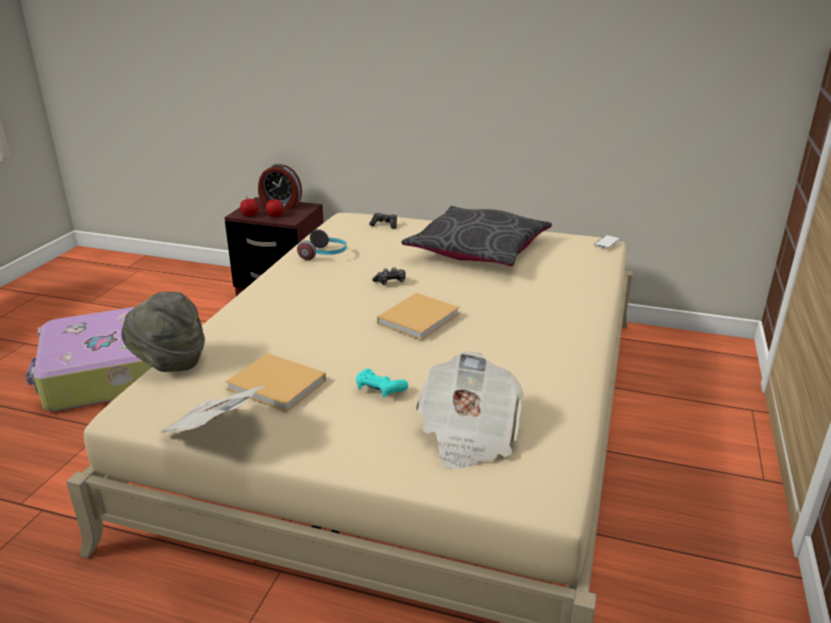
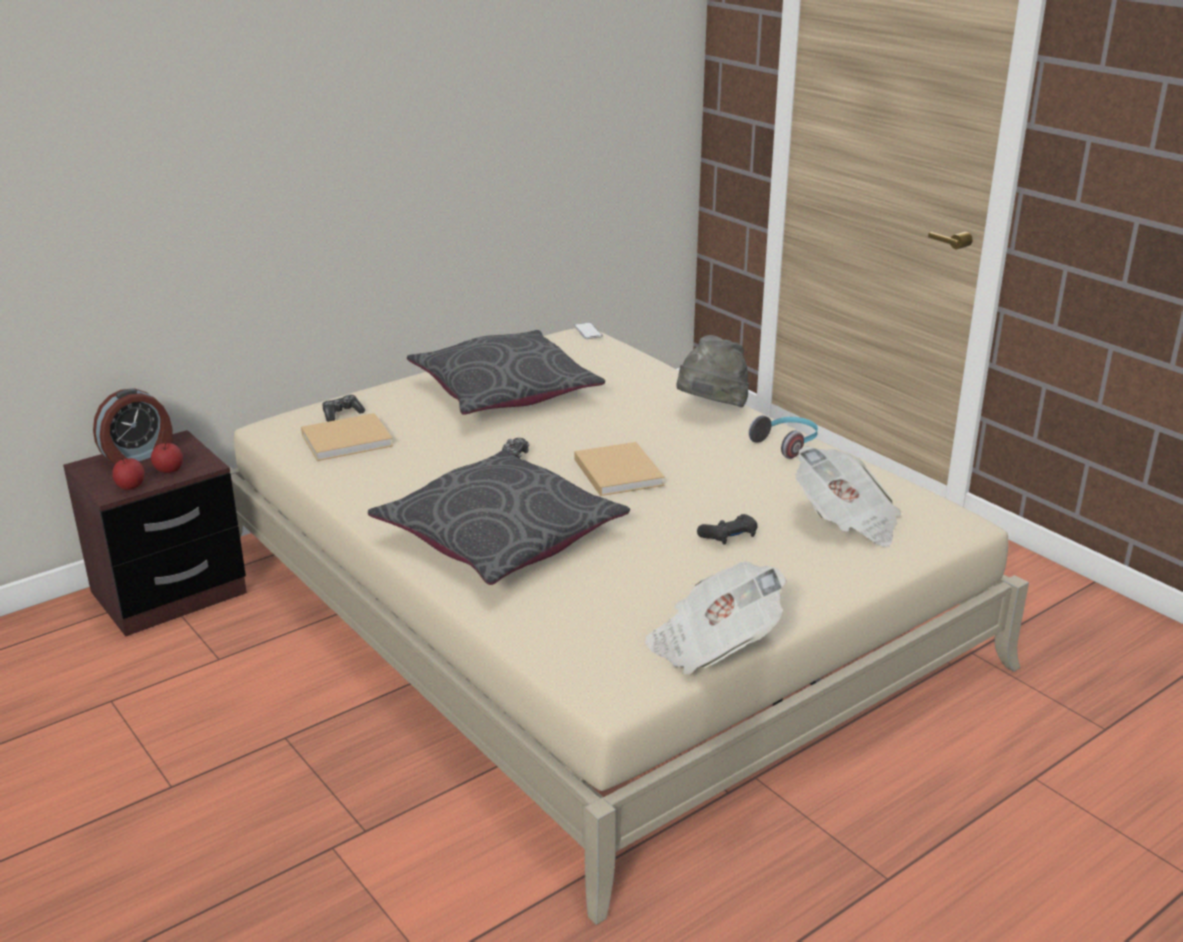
camera: 55 degrees left, 0 degrees up
(105, 374) = (178, 817): suitcase -> none
(169, 362) = (522, 642): grey hat -> grey hat (711, 409)
(279, 385) = (659, 587): beige book -> beige book (349, 440)
(289, 312) = (499, 536): none -> grey pillow
(325, 255) = (370, 474): headphones -> headphones (787, 444)
(379, 389) = (729, 536): turquoise game controller -> black game controller

